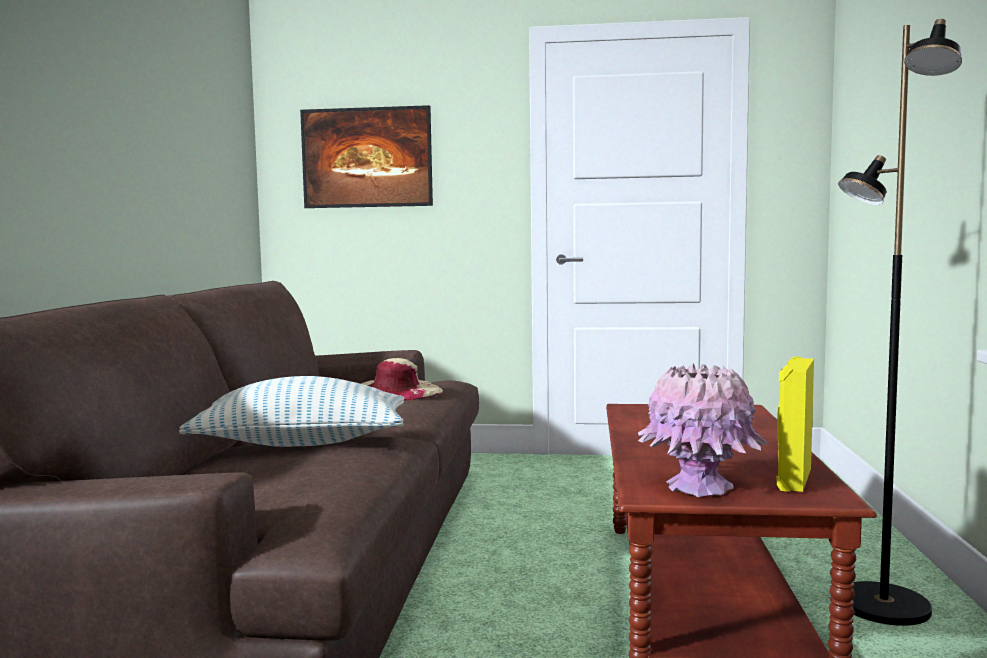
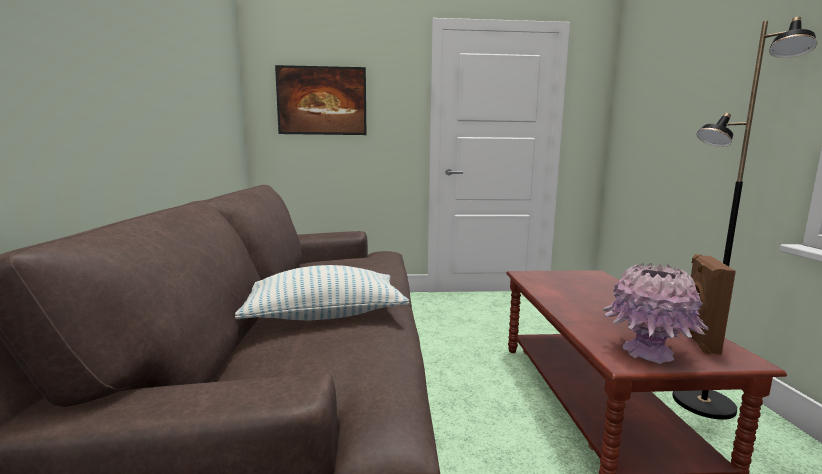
camera: 10 degrees left, 5 degrees up
(396, 391) = (361, 263): beige hat -> none
(792, 479) = (698, 340): yellow speaker -> brown speaker

